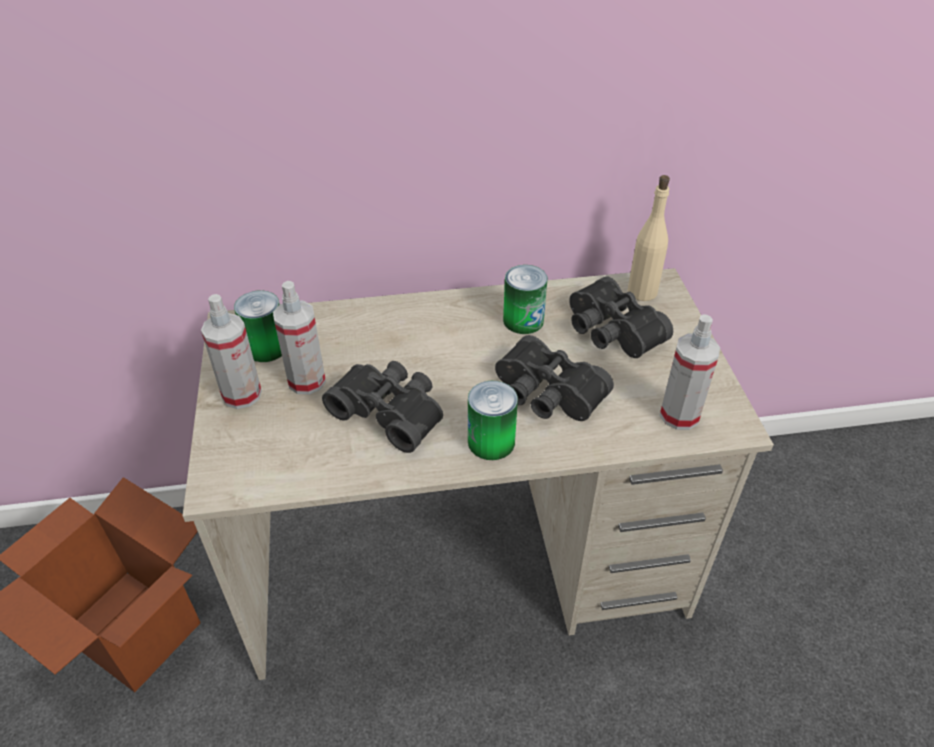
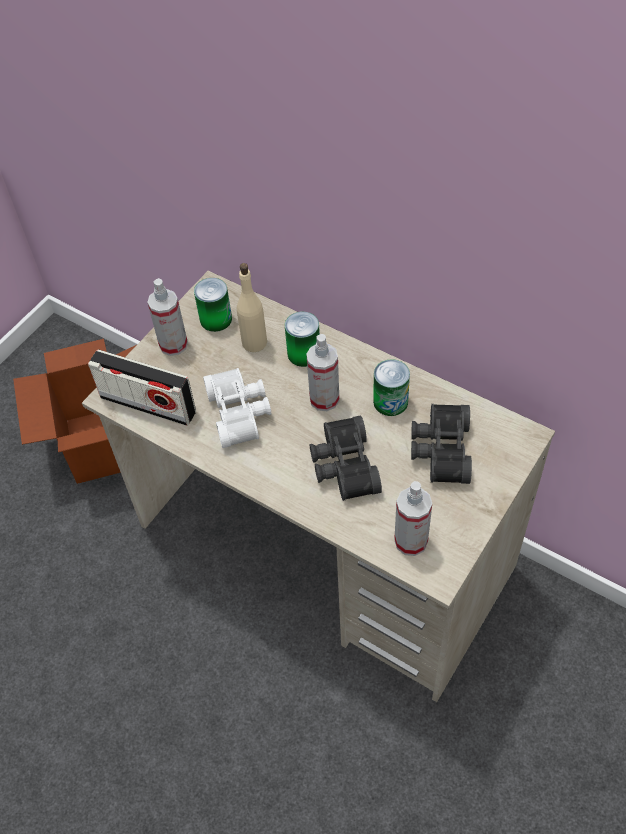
camera: 45 degrees right, 10 degrees up
(274, 466) = (148, 404): none -> radio
(307, 381) = (215, 359): spray bottle -> spray bottle (324, 399)
(390, 411) = (240, 412): black binoculars -> white binoculars
(491, 441) = (275, 473): can -> can (304, 353)
(642, 291) = (502, 434): beige bottle -> beige bottle (254, 342)

